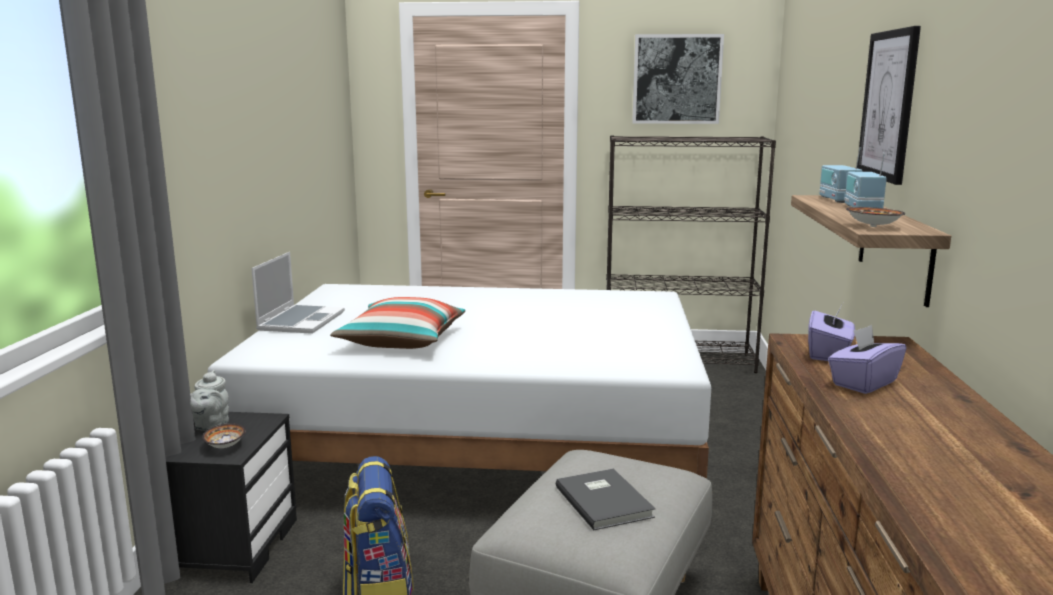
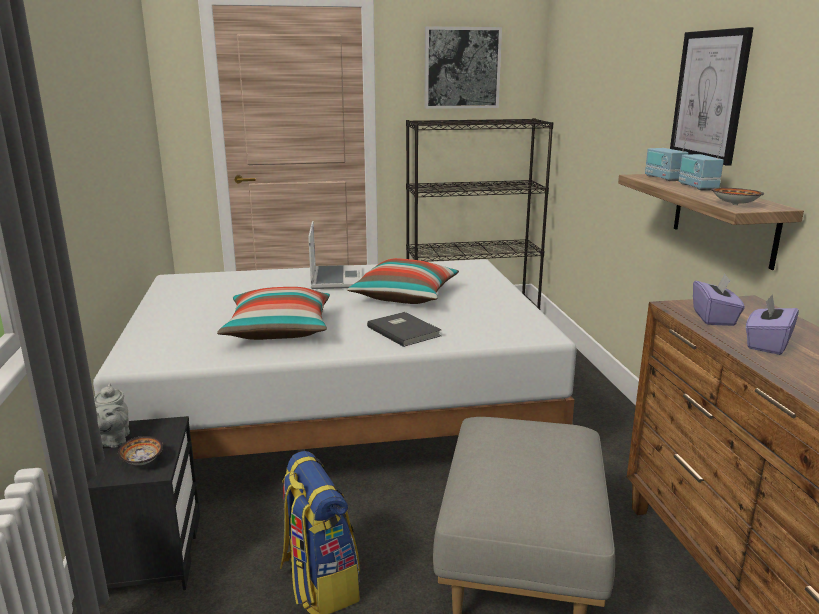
camera: 15 degrees left, 5 degrees up
(301, 321) = (162, 317): laptop -> laptop (335, 278)
(554, 321) = (405, 296): none -> pillow
(605, 500) = (534, 466): grey book -> grey book (404, 330)

